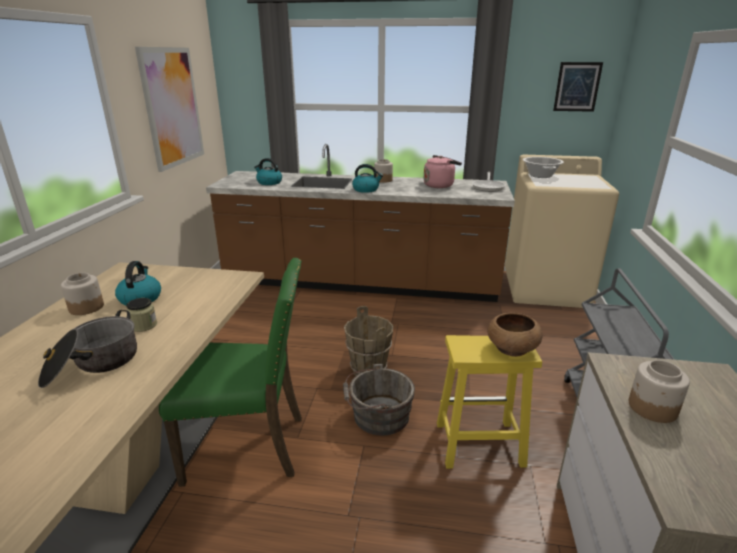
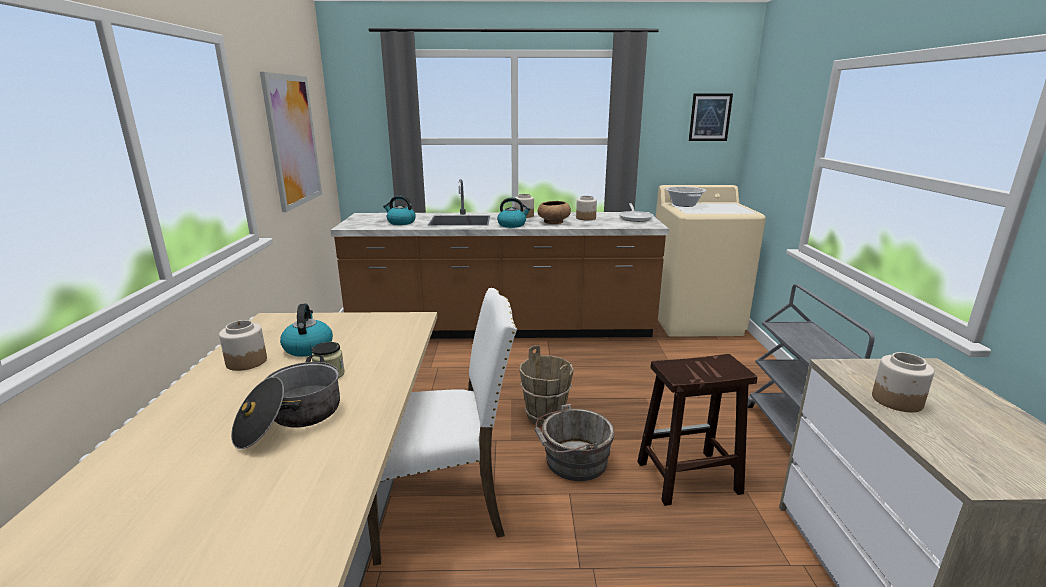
camera: 10 degrees left, 5 degrees down
(249, 446) = (441, 510): green chair -> white chair
(440, 185) = (586, 218): pink kettle -> jar
(477, 444) = (687, 478): yellow stool -> brown stool
(511, 348) = (722, 367): brown bowl -> brown bowl (553, 222)

